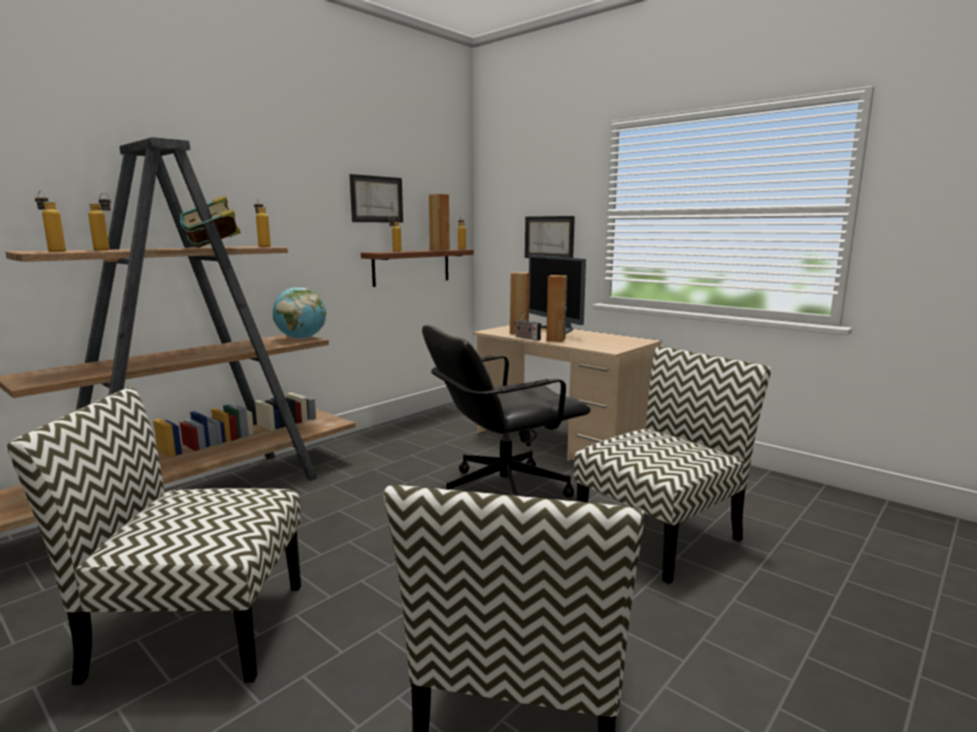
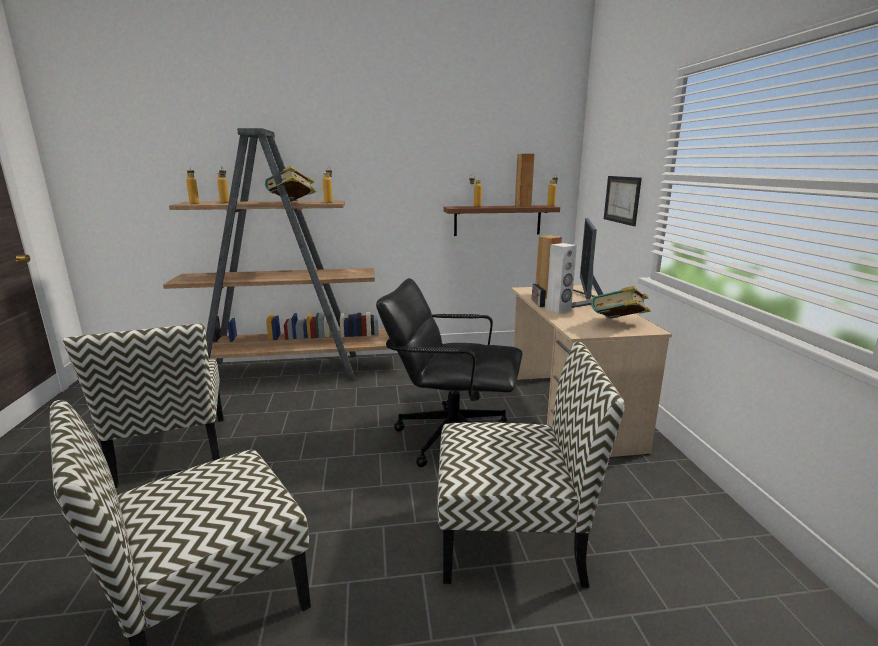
camera: 40 degrees right, 5 degrees up
(195, 630) = (173, 451): chair -> chair turned 150 degrees counterclockwise
(301, 338) = (362, 273): globe -> none
(376, 199) = (463, 160): picture -> none
(556, 340) = (558, 310): brown speaker -> white speaker
(619, 341) = (618, 324): none -> book

